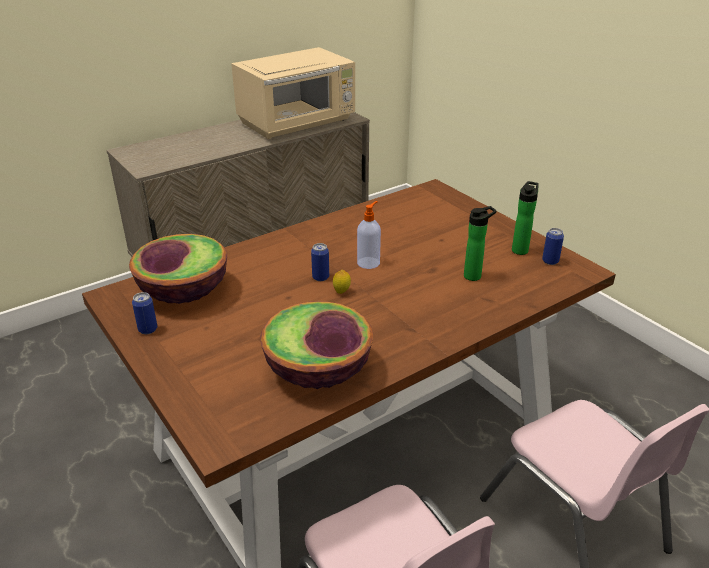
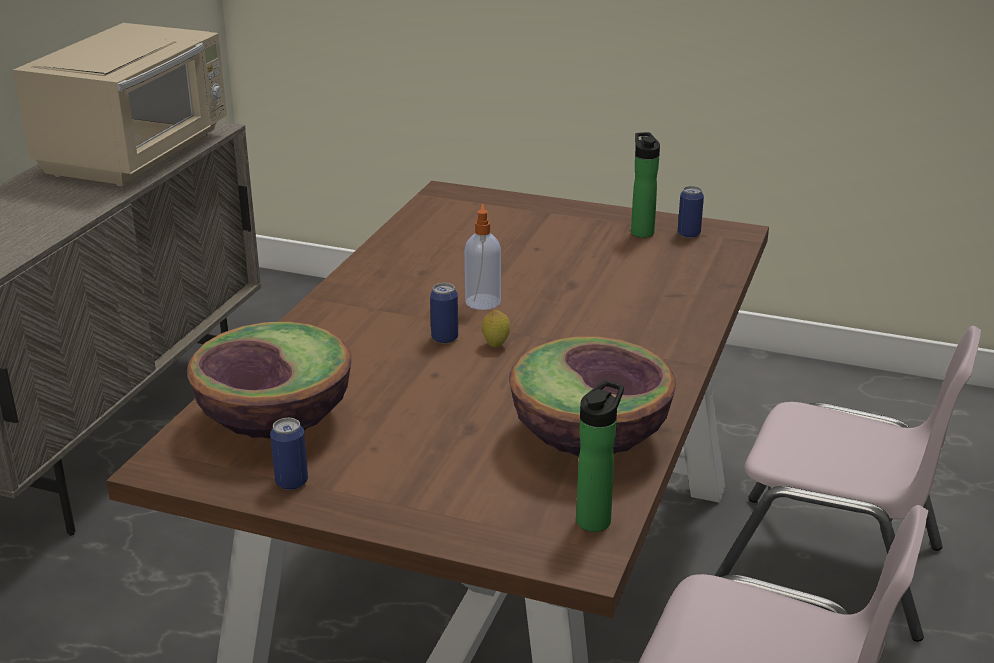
camera: 35 degrees left, 5 degrees down
(474, 275) = (628, 275): bottle -> bottle (596, 518)

